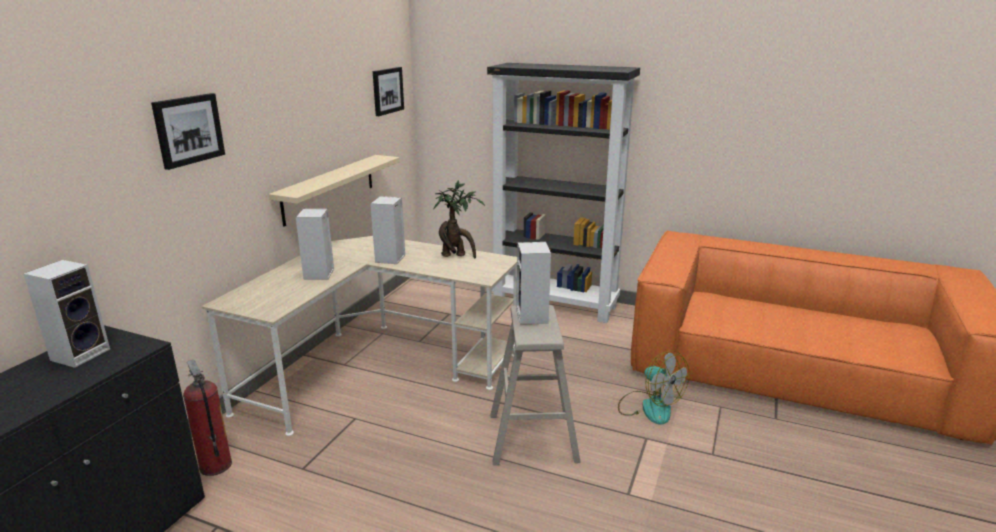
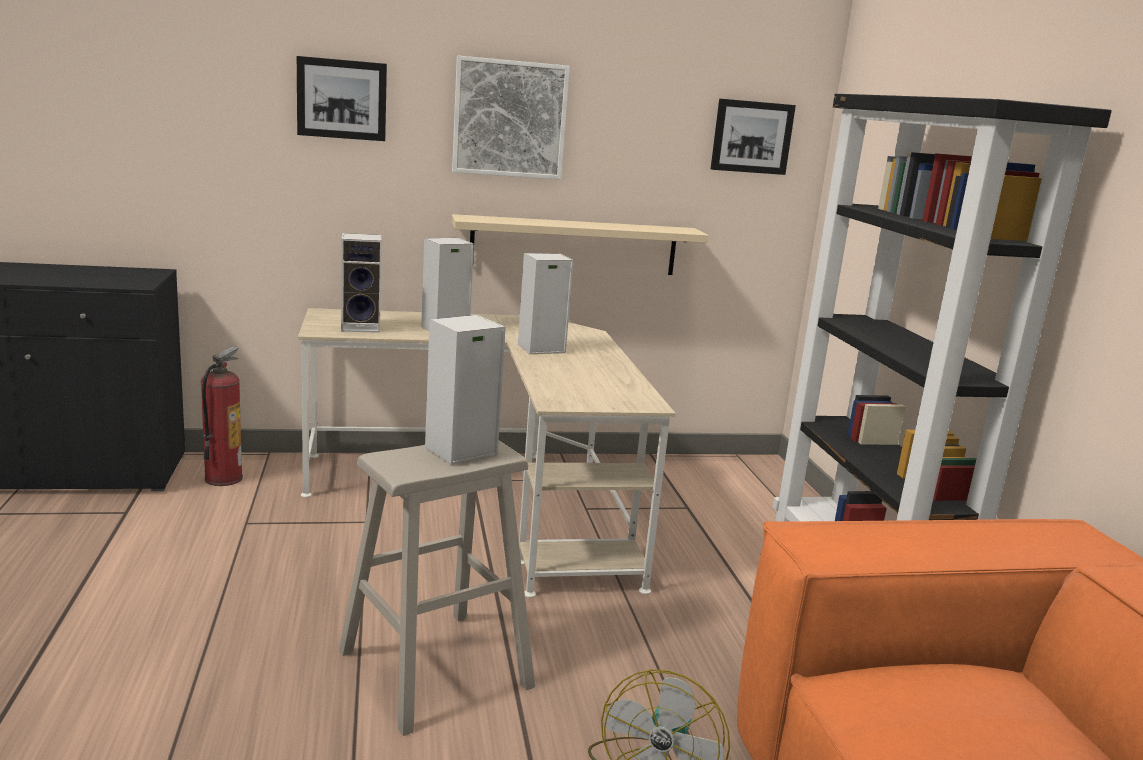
camera: 55 degrees right, 5 degrees down
(81, 353) = (111, 274): speaker -> speaker (362, 327)
(285, 114) = (509, 119): none -> picture
(456, 255) = (610, 377): potted plant -> none

